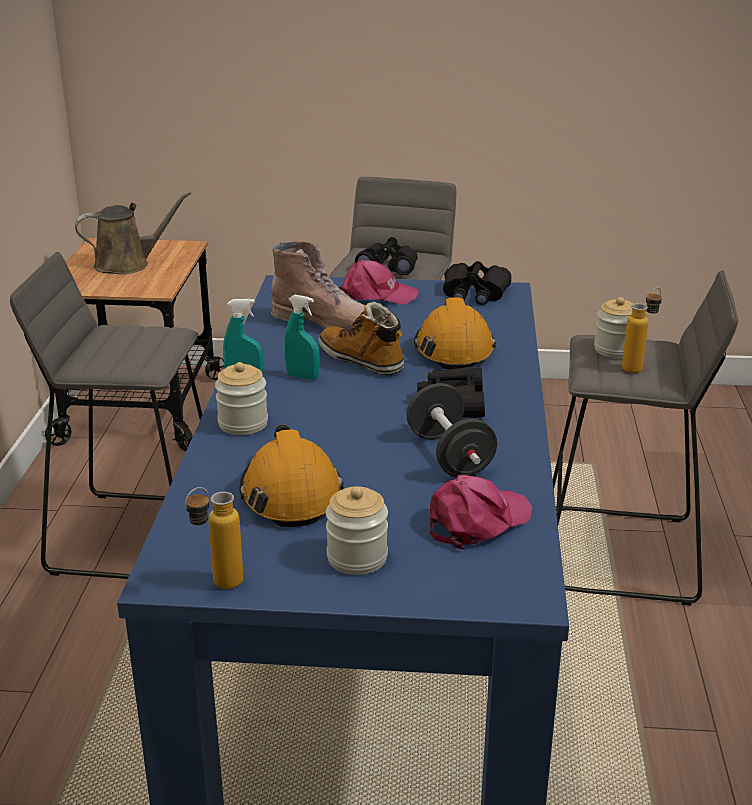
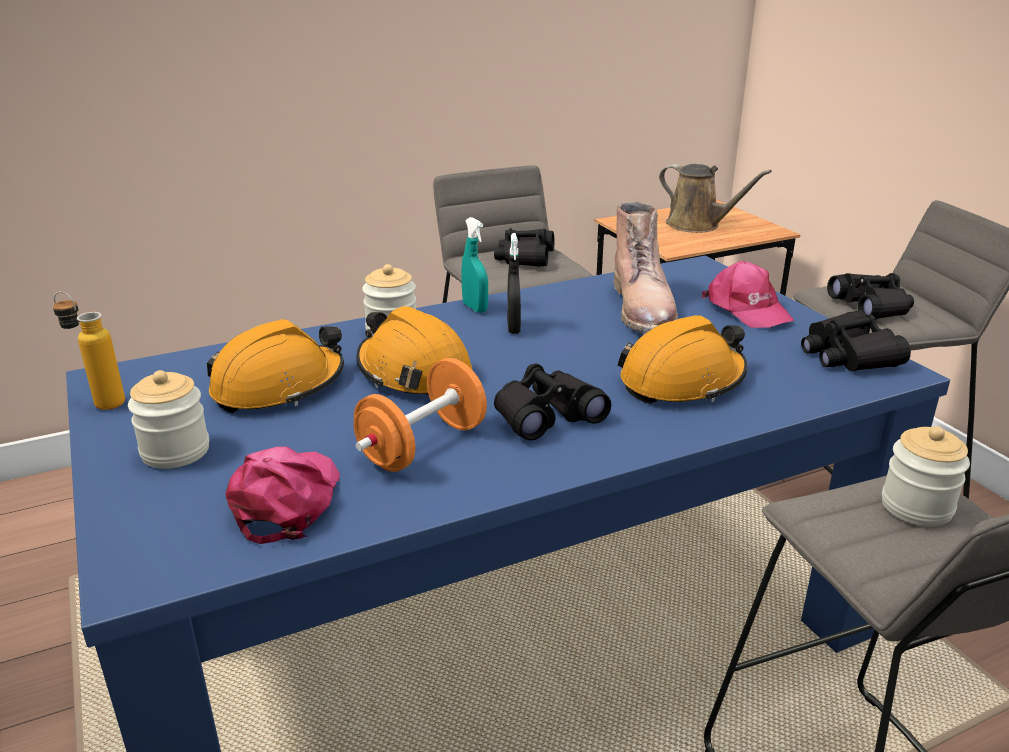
camera: 60 degrees right, 0 degrees up
(122, 341) = (525, 258): none -> black binoculars
(302, 376) = (513, 328): turquoise spray bottle -> black spray bottle
(332, 433) = (413, 372): none -> orange hard hat
(362, 360) = (584, 343): boot -> none
(449, 456) = (423, 446): black dumbbell -> orange dumbbell
(477, 521) = (287, 501): pink cap -> pink cap turned 105 degrees counterclockwise
(638, 367) = (895, 541): bottle -> none

